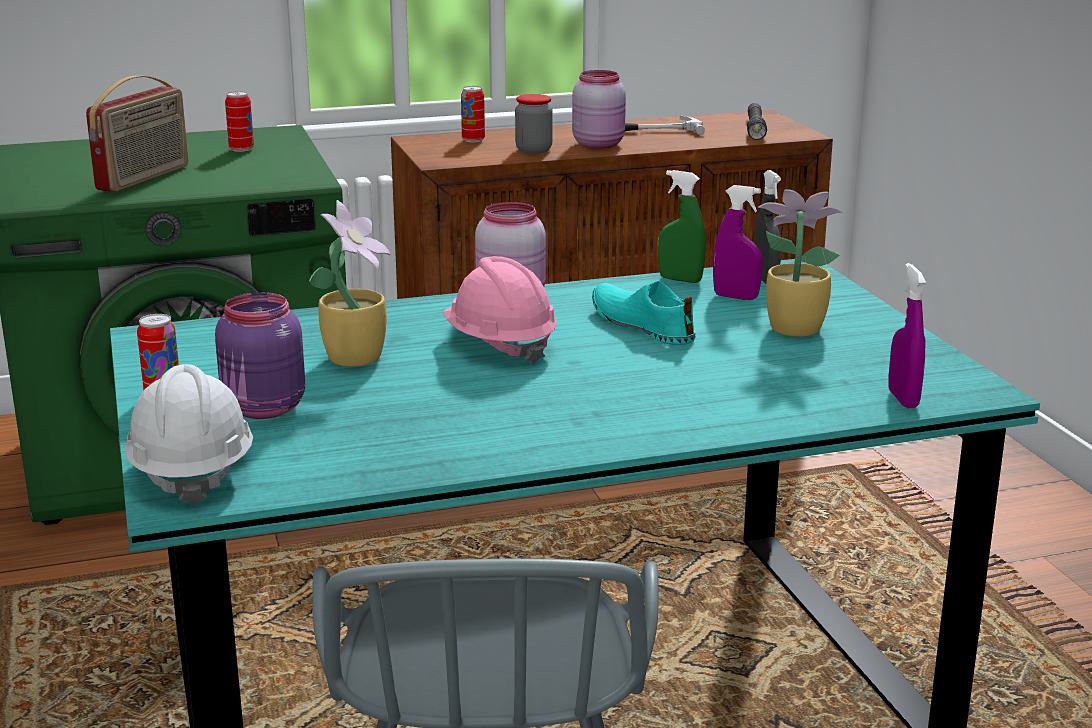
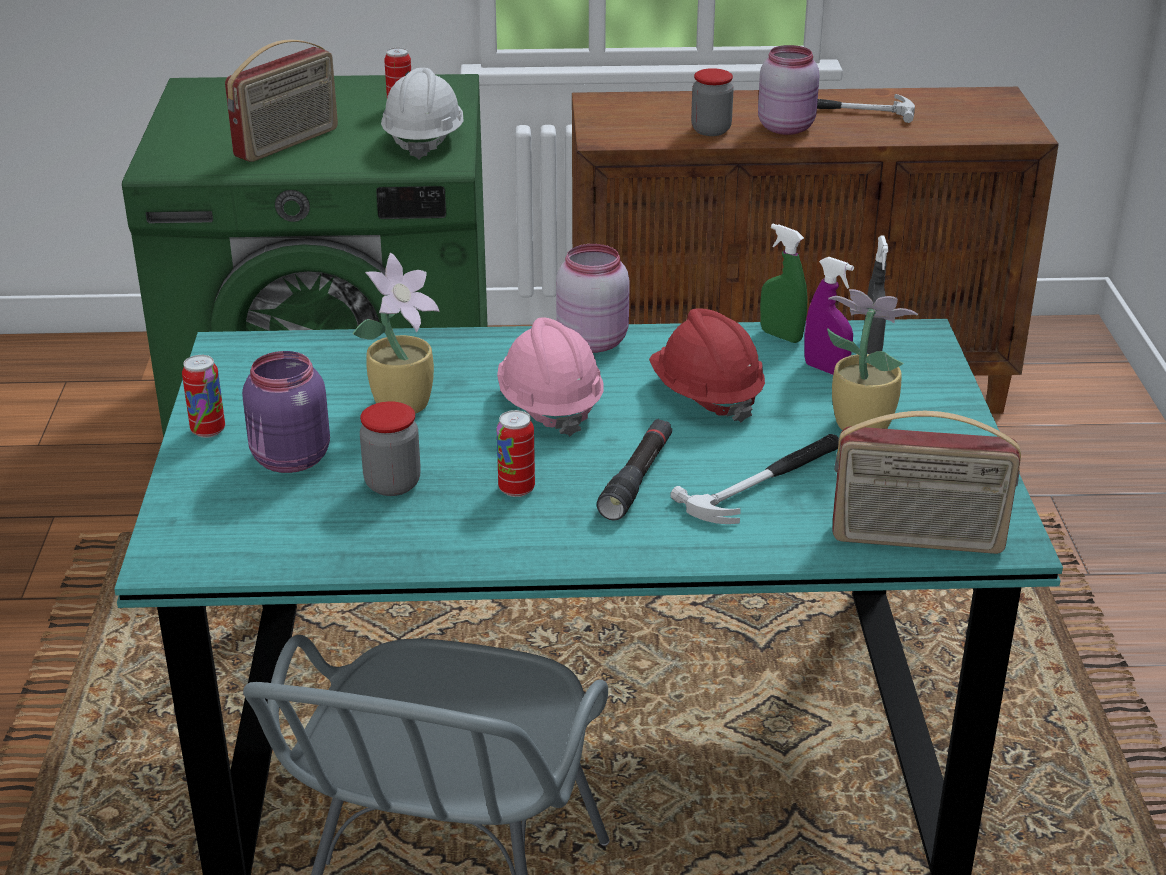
camera: 15 degrees right, 10 degrees up
(192, 472) = (194, 530): white hard hat -> white hard hat (423, 140)
(381, 415) = (392, 484): none -> jar
(473, 140) = (655, 107): can -> can (516, 489)
(641, 324) = (706, 395): turquoise shoe -> red hard hat
(739, 375) = (766, 482): none -> hammer
(755, 129) = (977, 118): black flashlight -> black flashlight (637, 479)
(903, 399) = (917, 540): purple spray bottle -> radio

